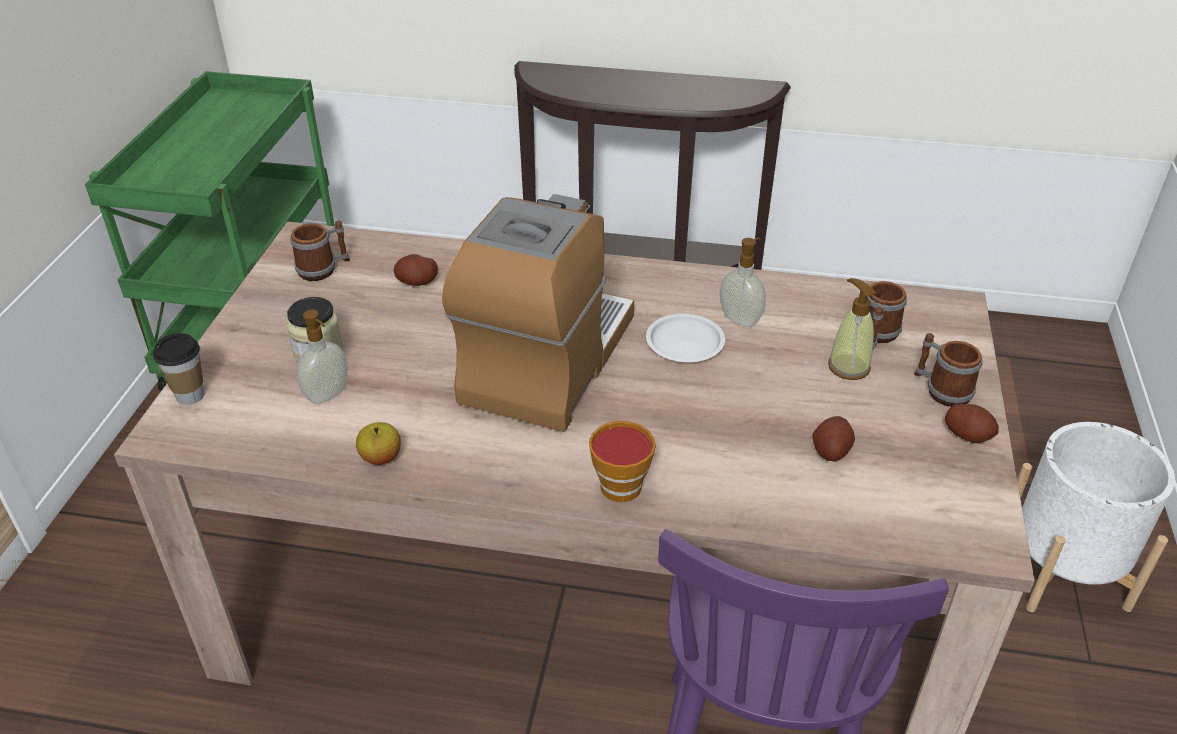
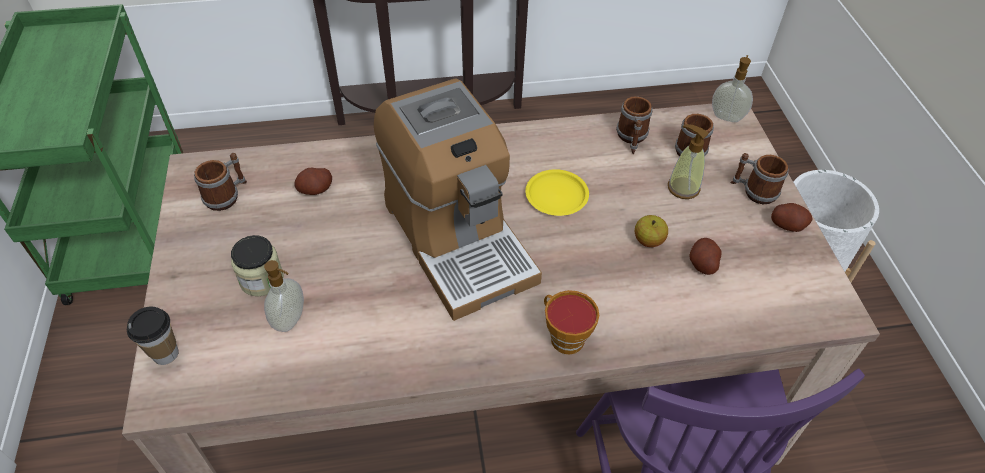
camera: 20 degrees left, 10 degrees up
(381, 457) = (365, 368): apple -> apple (648, 240)
(546, 361) = (458, 240): coffee machine -> coffee machine turned 150 degrees clockwise
(684, 342) = (556, 195): white plate -> yellow plate
(740, 318) = (588, 164): soap dispenser -> soap dispenser (727, 116)
(809, 304) = (632, 139): none -> mug

